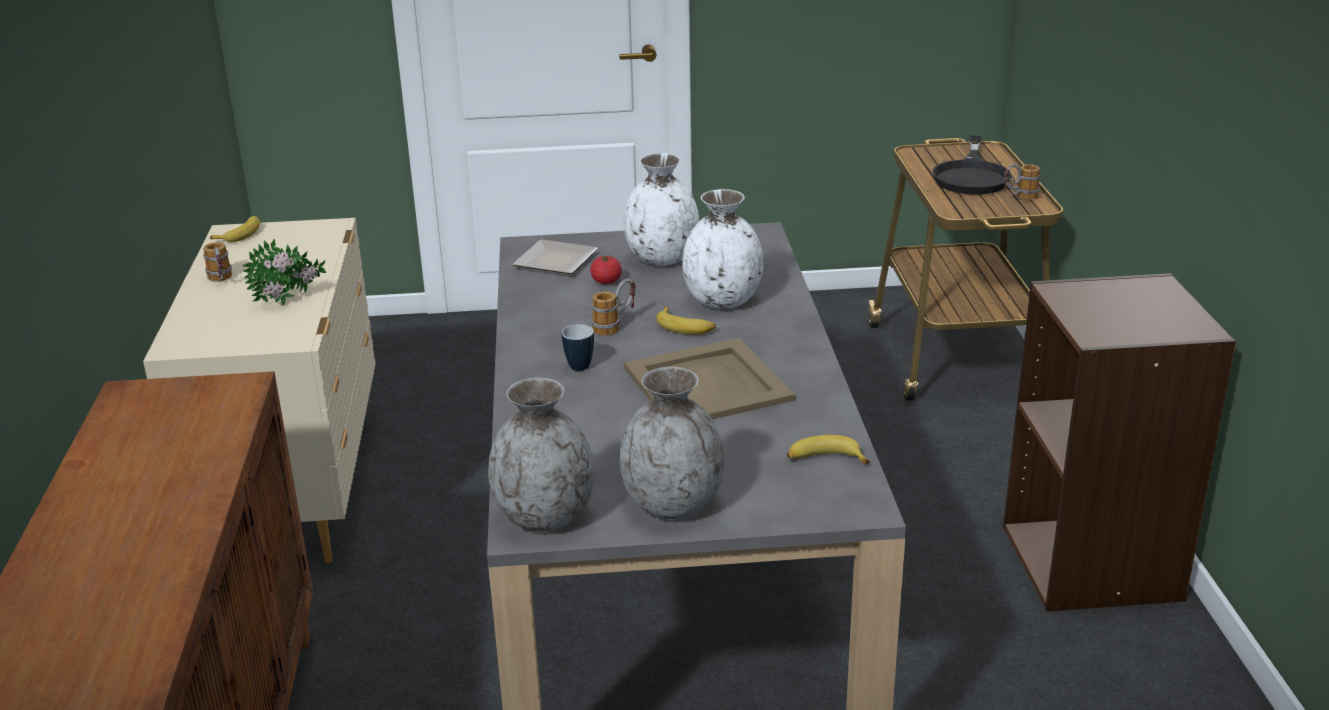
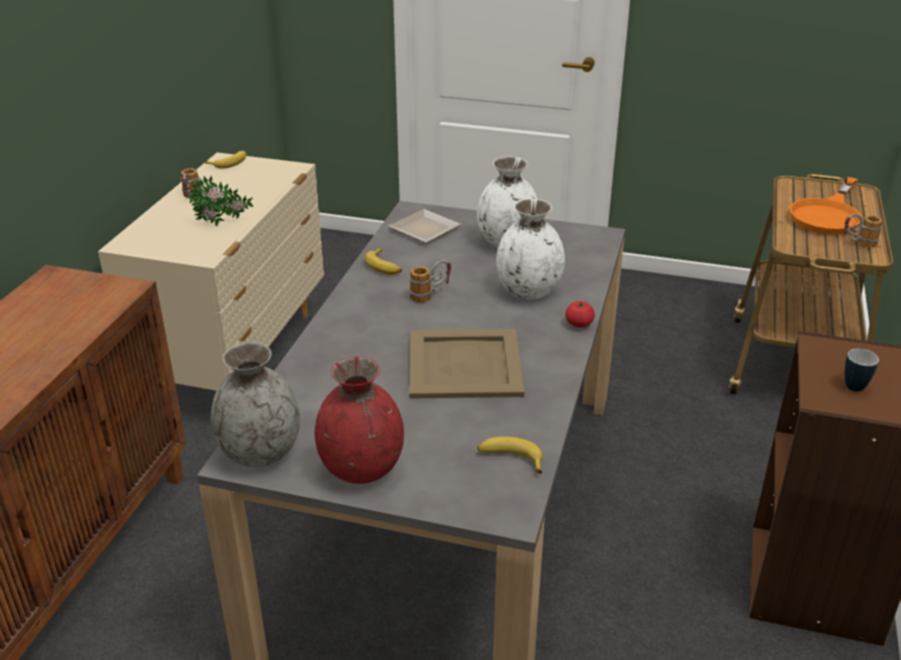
camera: 20 degrees right, 5 degrees up
(579, 364) = (379, 323): mug -> mug (854, 383)
(606, 281) = (450, 255): tomato -> tomato (579, 324)
(673, 504) = (362, 468): grey vase -> red vase
(685, 327) = (483, 308): banana -> banana (385, 266)
(972, 175) = (828, 214): black frying pan -> orange frying pan

